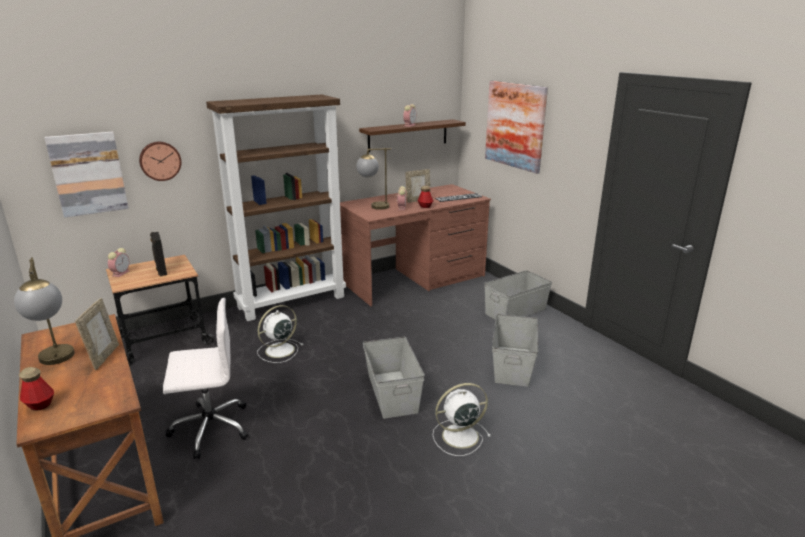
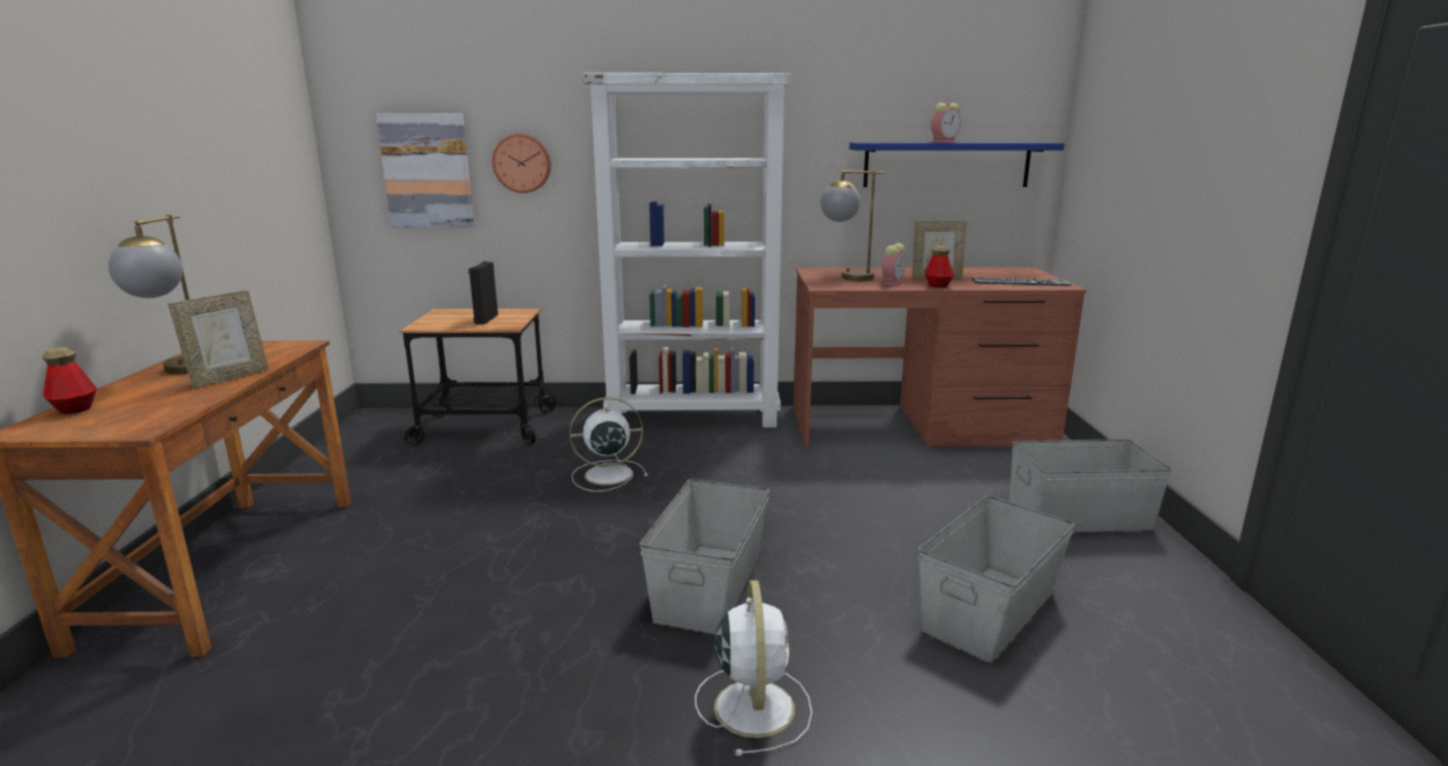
camera: 30 degrees right, 5 degrees down
(121, 273) = (440, 315): alarm clock -> none
(209, 428) = (405, 549): white office chair -> none
(292, 301) = (694, 417): brown bookcase -> white bookcase
(408, 135) = (946, 164): brown shelf -> blue shelf
(458, 436) = (753, 705): white fan -> white fan turned 75 degrees clockwise
(515, 125) = (1148, 135): picture -> none

